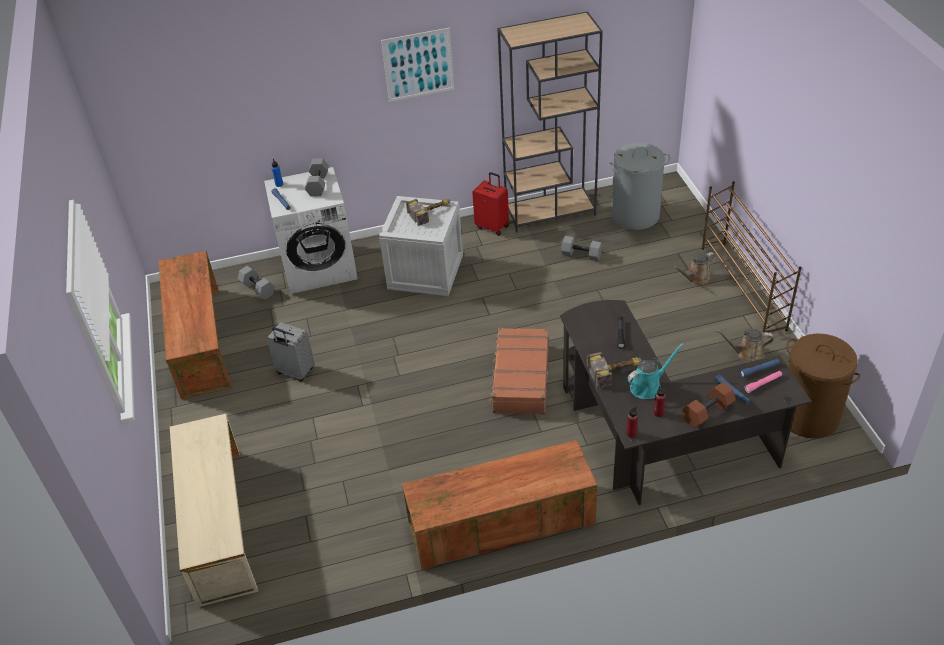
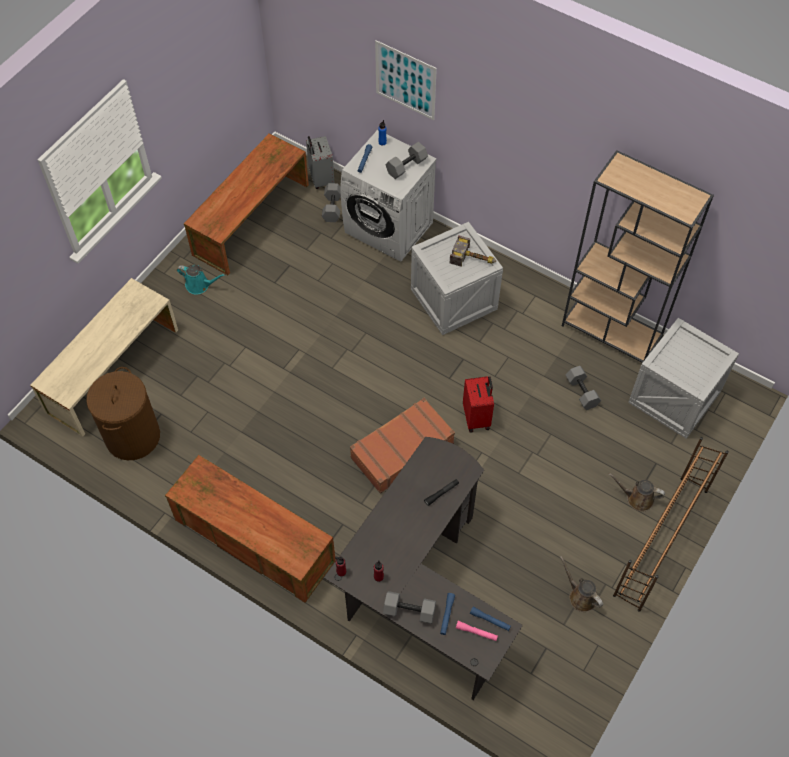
camera: 45 degrees right, 15 degrees up
(295, 372) = (276, 300): grey suitcase -> grey suitcase (320, 179)
(418, 65) = (535, 130): picture -> picture (405, 80)
(493, 226) = (552, 304): red suitcase -> red suitcase (477, 418)
(616, 371) = (398, 518): hammer -> none
(635, 215) = (673, 397): grey laundry basket -> crate
(648, 386) = (401, 551): turquoise watering can -> turquoise watering can (199, 285)
(707, 413) = (408, 611): brown dumbbell -> grey dumbbell
(808, 416) = (549, 687): brown laundry basket -> brown laundry basket (132, 436)

